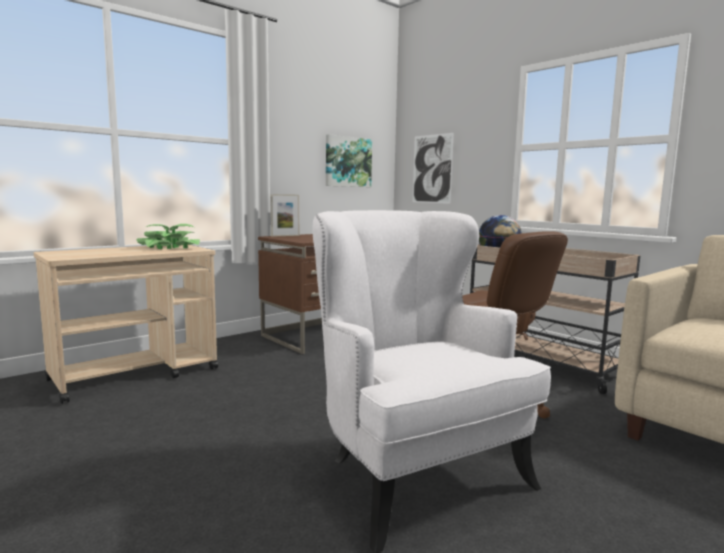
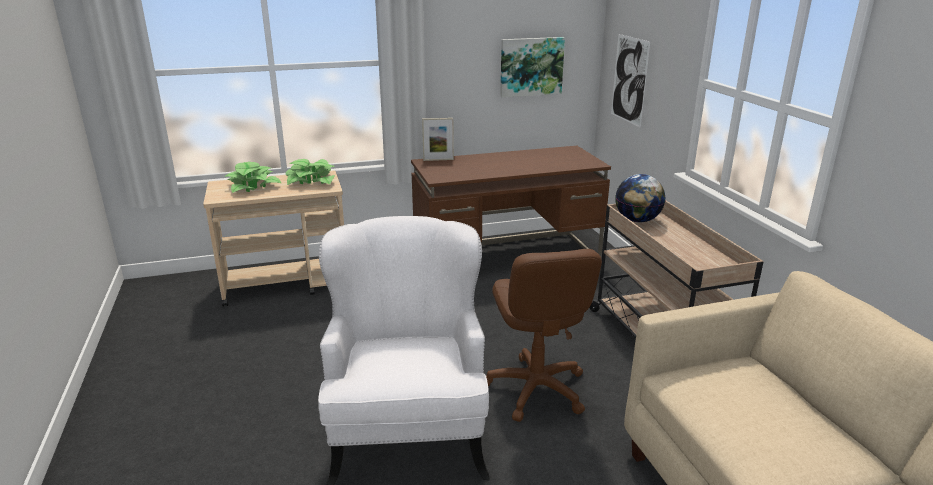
camera: 25 degrees right, 15 degrees up
(101, 251) = (253, 186): none -> potted plant

